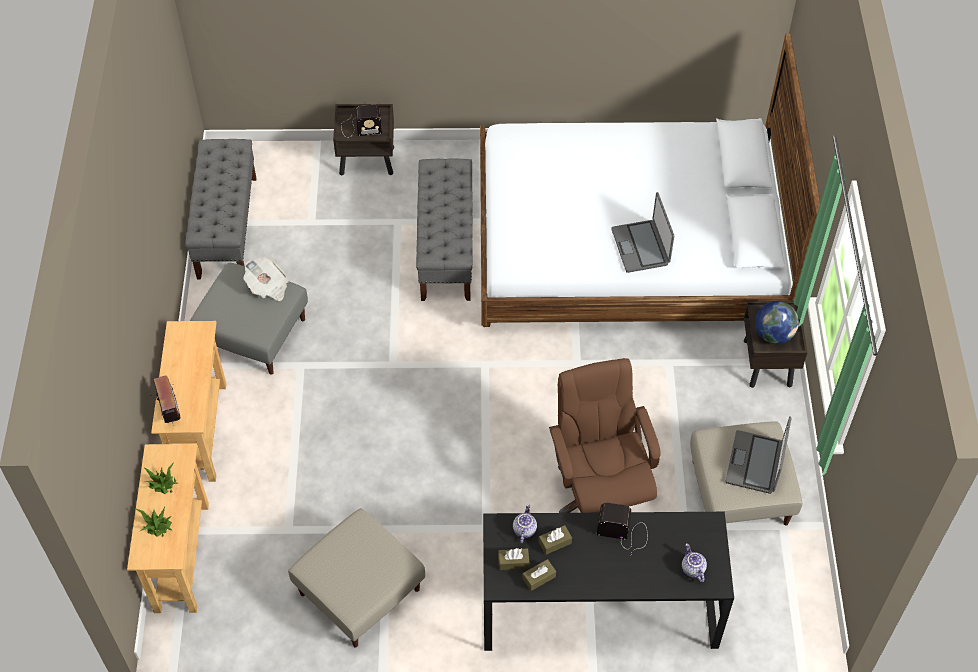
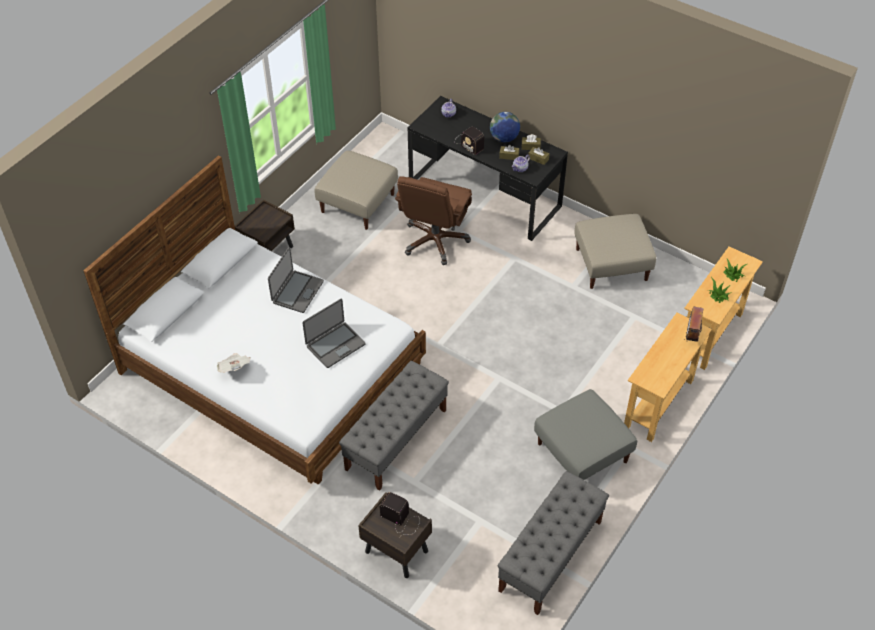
camera: 145 degrees left, 5 degrees down
(268, 287) = (563, 430): newspaper -> newspaper (234, 368)
(755, 463) = (351, 173): laptop -> laptop (335, 345)
(773, 334) = (269, 219): globe -> globe (504, 138)

